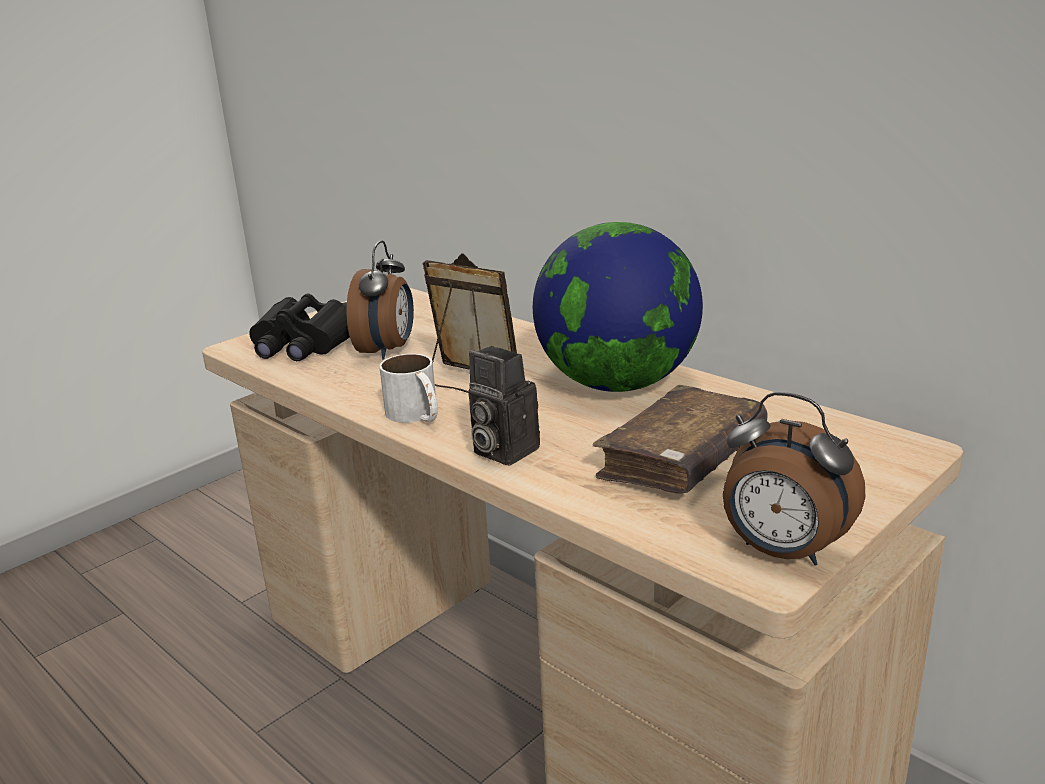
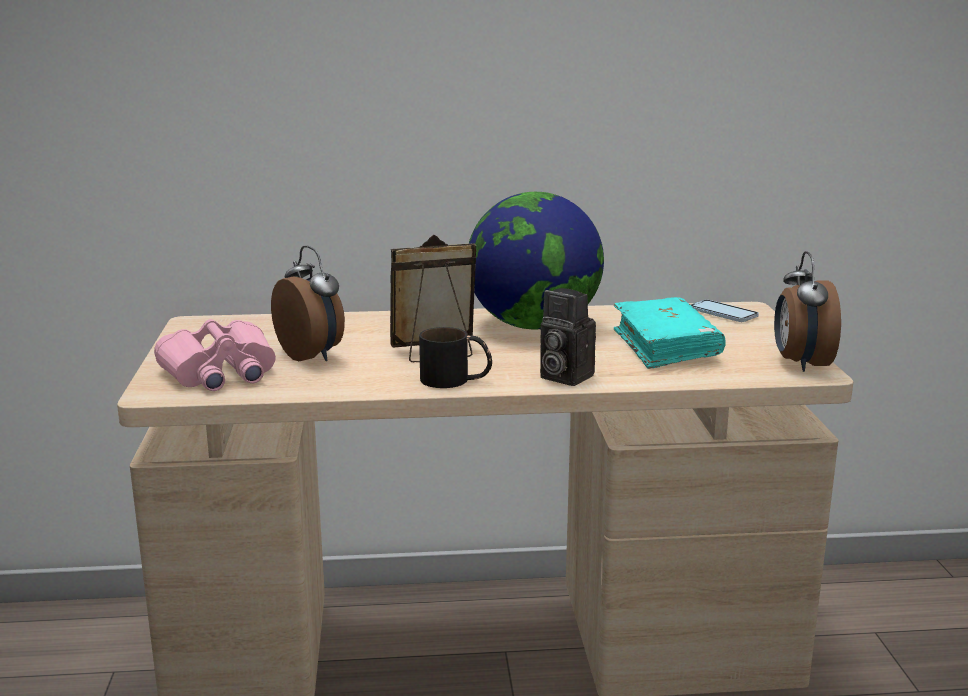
camera: 50 degrees left, 5 degrees down
(304, 344) = (220, 373): black binoculars -> pink binoculars
(417, 415) = (456, 380): white mug -> black mug
(501, 450) = (562, 376): camera -> camera turned 45 degrees clockwise
(681, 460) = (665, 347): brown book -> turquoise book
(782, 552) = (800, 363): alarm clock -> alarm clock turned 105 degrees clockwise
(862, 444) = (723, 313): none -> phone

